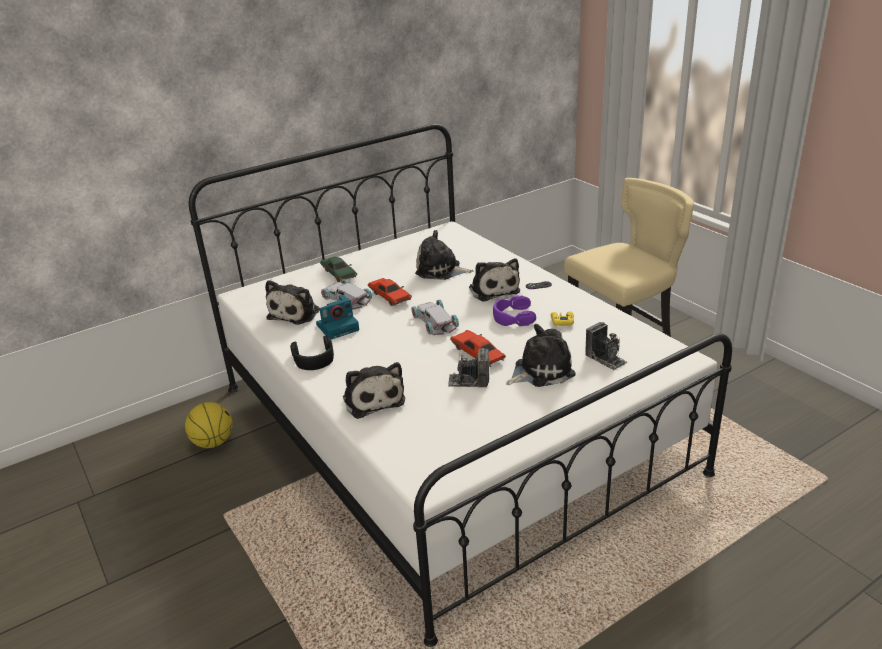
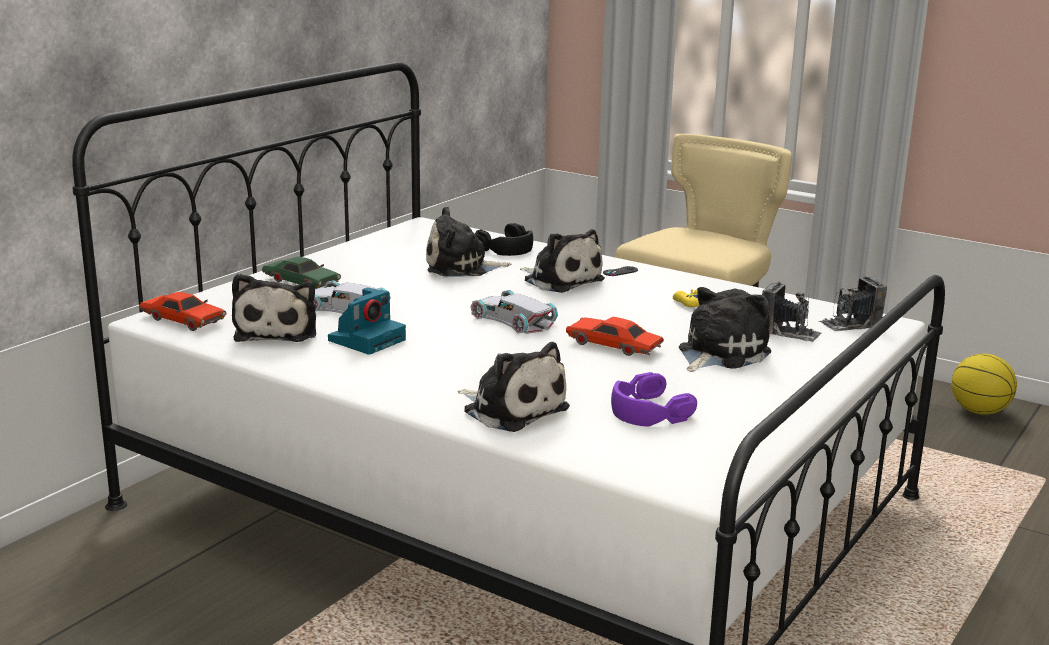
camera: 25 degrees left, 10 degrees down
(213, 442) = (133, 582): basketball -> basketball (978, 411)
(314, 358) = (367, 377): black headphones -> black headphones (507, 248)
(389, 296) = (413, 300): red toy car -> red toy car (182, 320)
(469, 381) = (632, 374): camera -> camera (850, 324)
(513, 317) = (621, 305): purple headphones -> purple headphones (648, 411)

